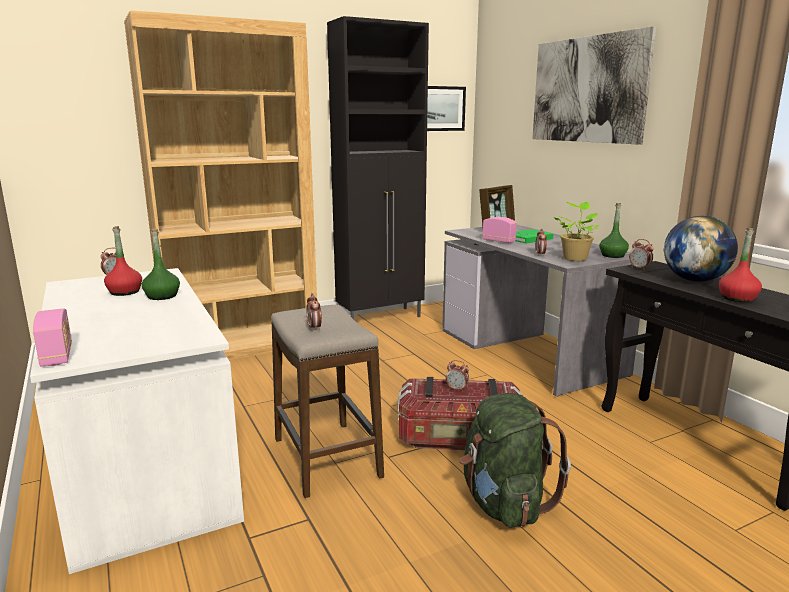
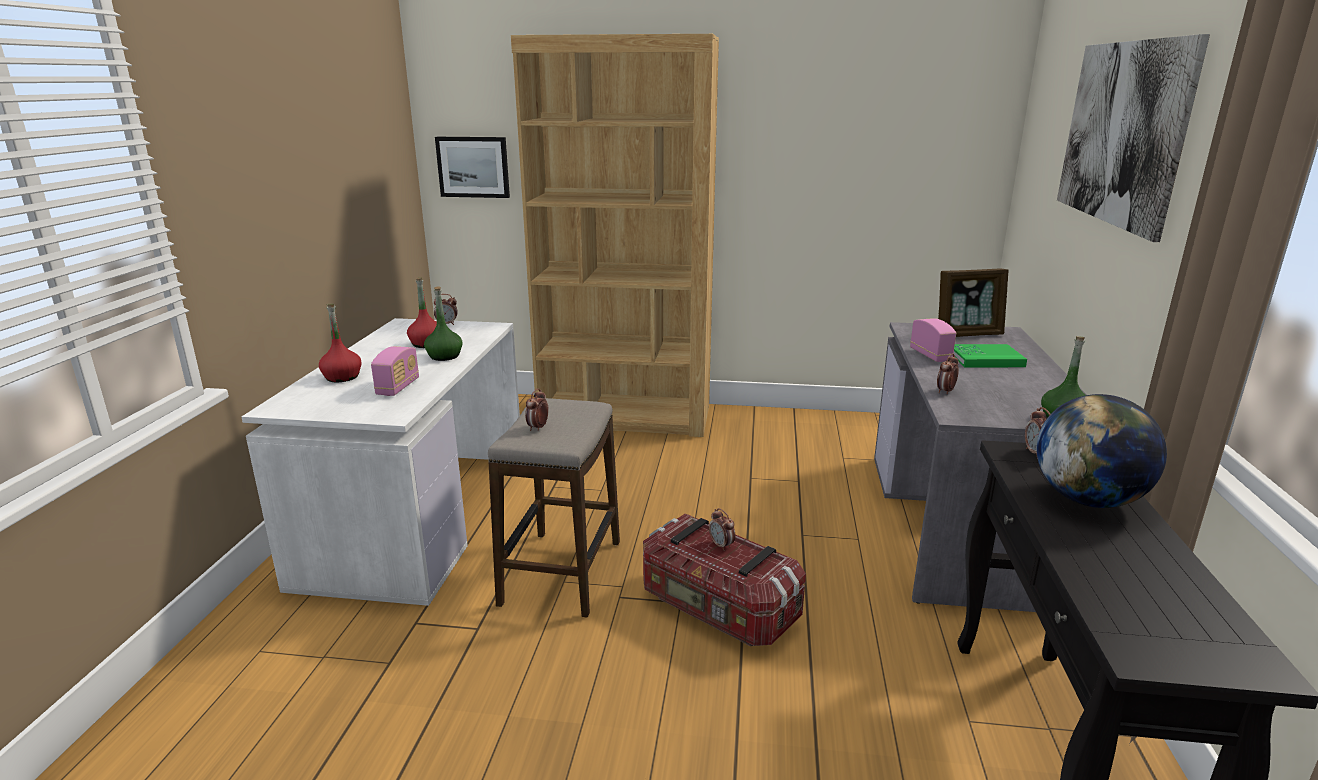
camera: 35 degrees right, 5 degrees up
(57, 356) = (282, 402): radio -> radio (398, 387)
(381, 318) = (816, 420): black cabinet -> none
(441, 108) = (957, 137): picture -> picture (473, 167)
(504, 504) = (671, 705): green backpack -> none
(575, 258) = (988, 409): potted plant -> none
(737, 298) = (1088, 553): red bottle -> red bottle (342, 377)

